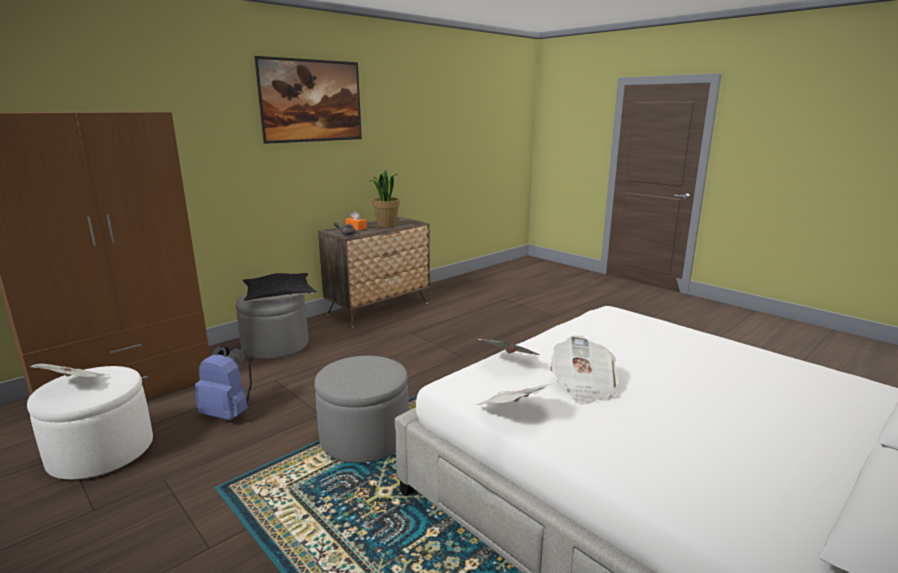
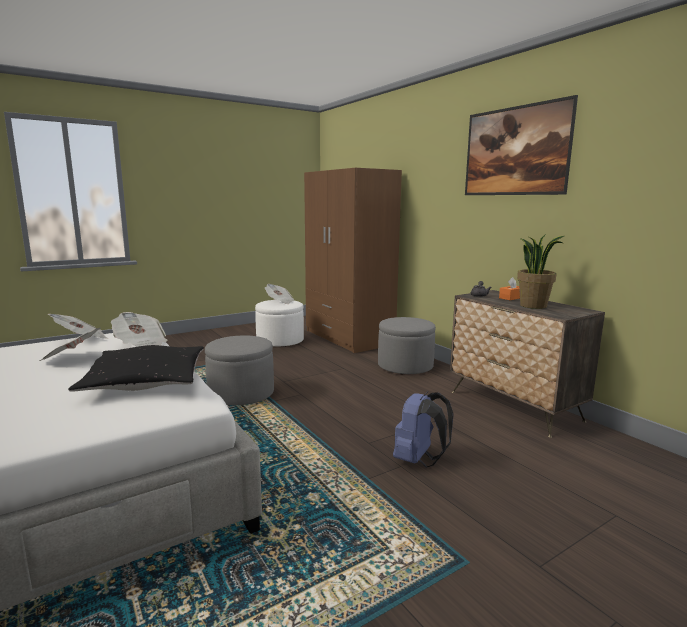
camera: 100 degrees right, 5 degrees down
(229, 414) = (302, 359): blue backpack -> blue backpack (419, 460)
(279, 296) = (409, 324): black pillow -> black pillow (145, 381)

